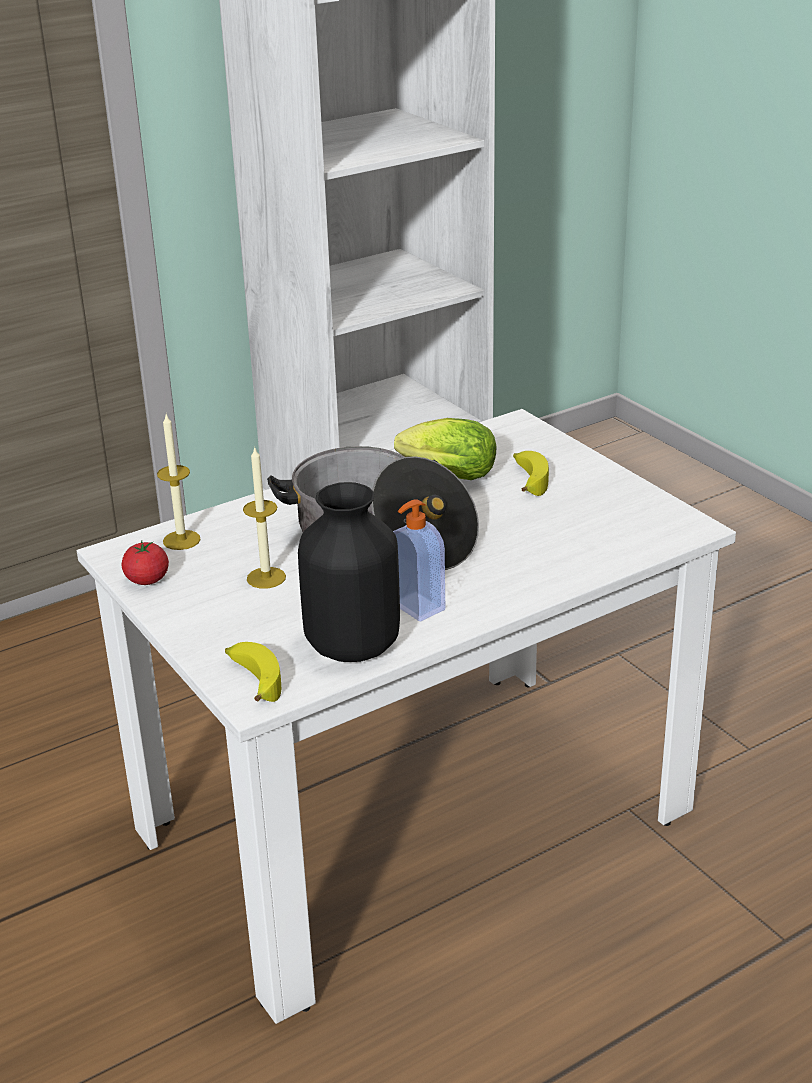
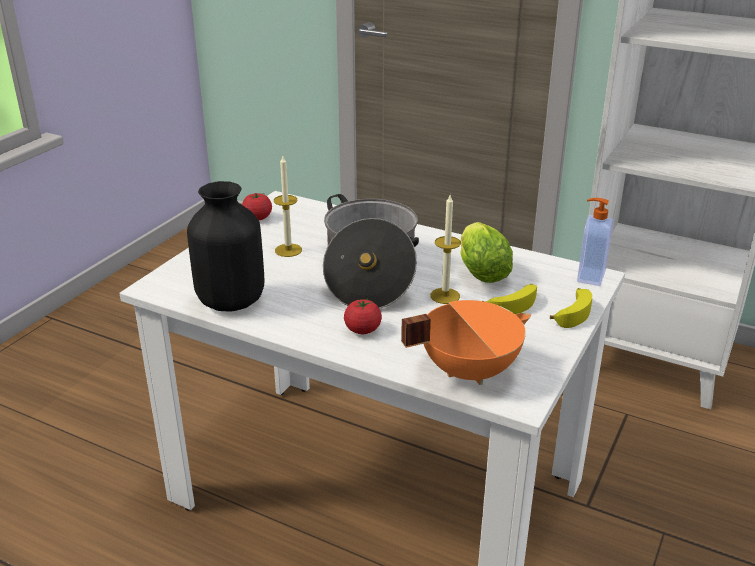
camera: 60 degrees right, 0 degrees up
(181, 540) = (309, 213): candle -> candle (445, 296)
(253, 680) = (172, 280): banana -> banana (572, 312)
(416, 607) = (293, 310): soap dispenser -> soap dispenser (589, 276)
(500, 574) = (362, 330): none -> tomato
(624, 537) = (468, 370): none -> orange cooking pot

